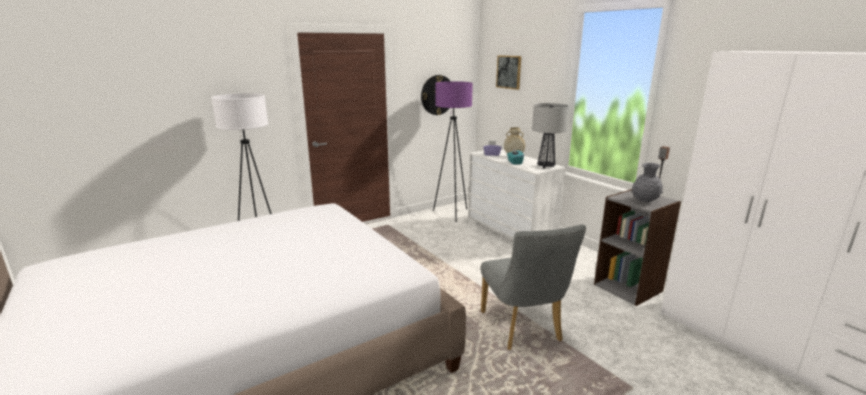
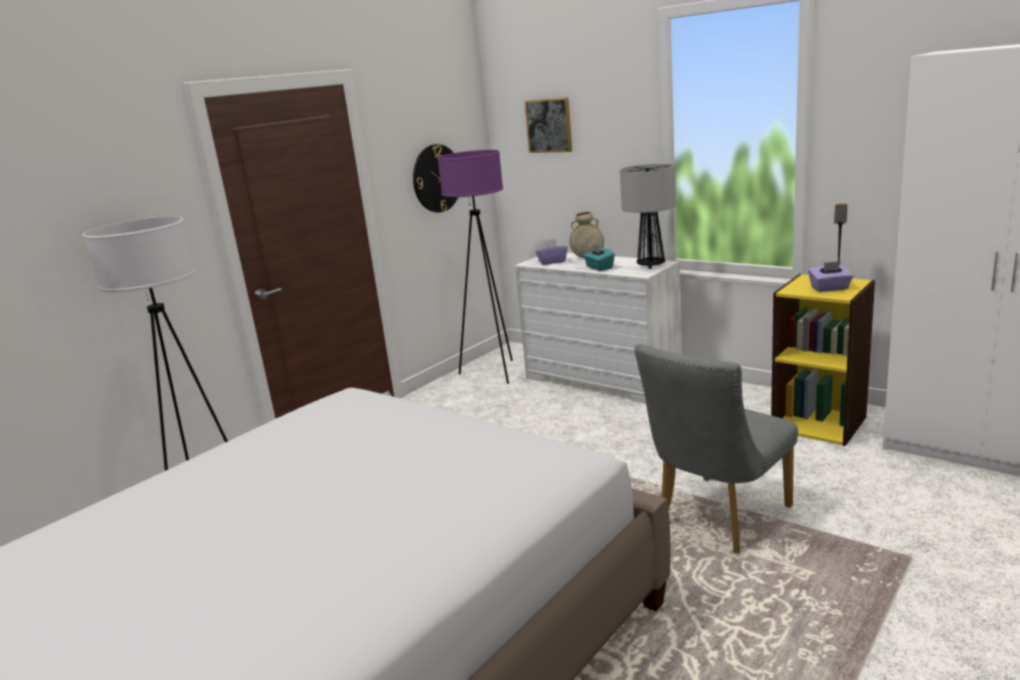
camera: 15 degrees left, 0 degrees up
(523, 329) = (716, 519): grey chair -> grey chair turned 75 degrees clockwise
(628, 287) = (819, 423): grey bookcase -> yellow bookcase
(645, 201) = (830, 288): grey vase -> purple tissue box

